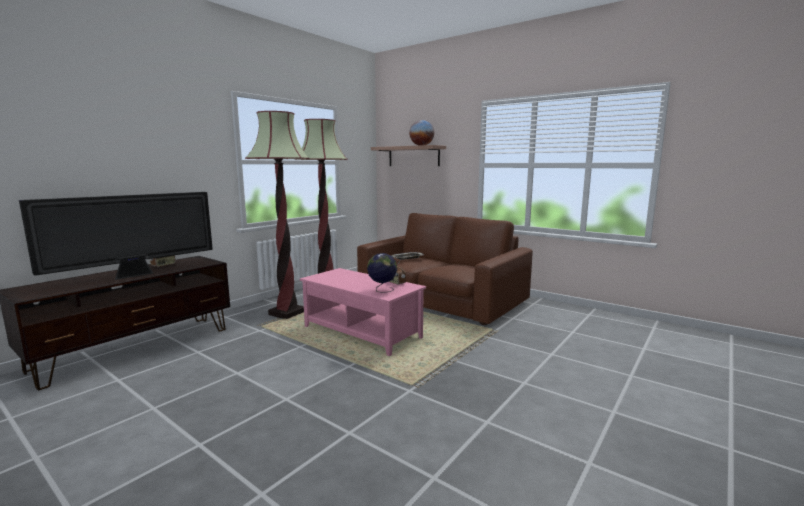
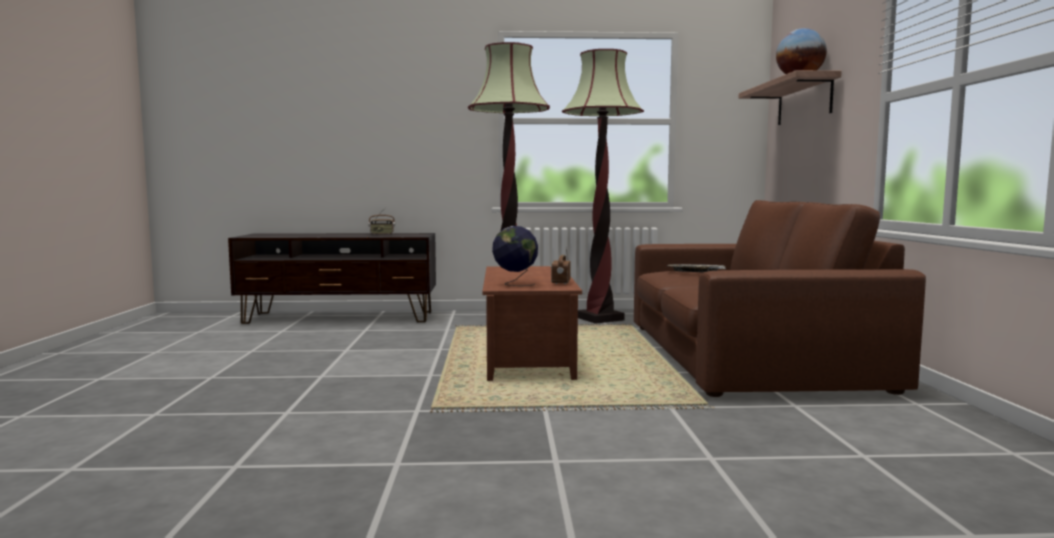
camera: 50 degrees right, 5 degrees down
(136, 275) = (339, 235): television -> none
(362, 332) = (529, 356): pink coffee table -> brown coffee table

